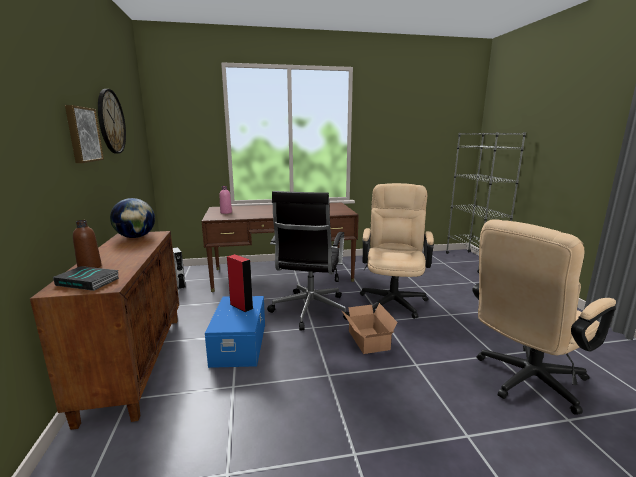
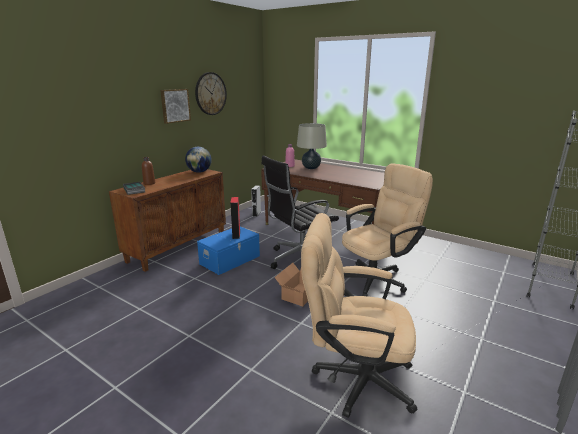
camera: 45 degrees right, 5 degrees up
(253, 210) = (311, 168): none -> beige table lamp

